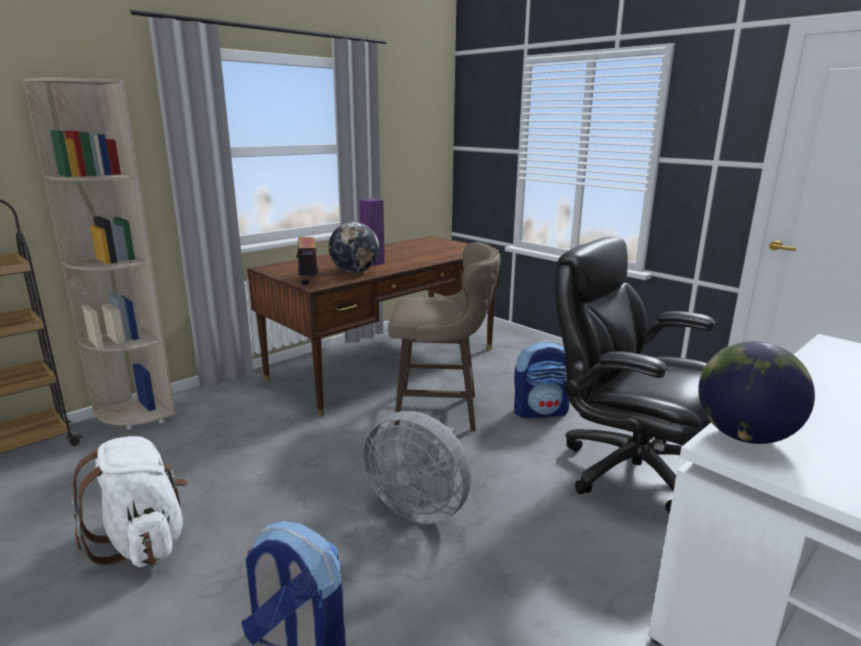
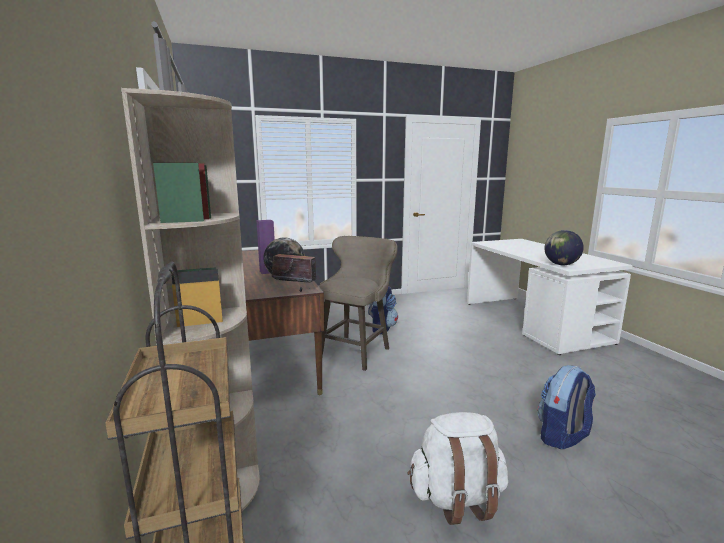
camera: 65 degrees left, 5 degrees down
(419, 506) = (457, 380): grey fan -> none
(627, 468) = (448, 326): black office chair -> none

